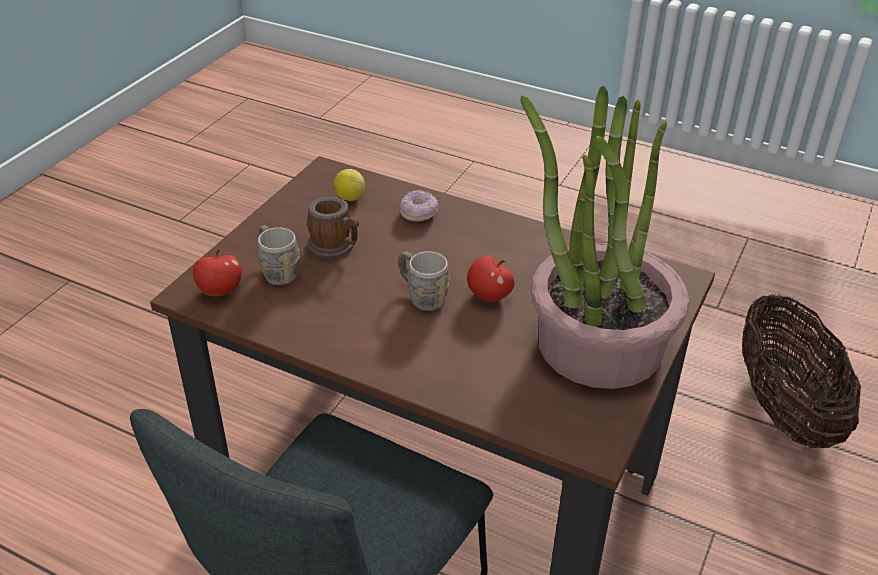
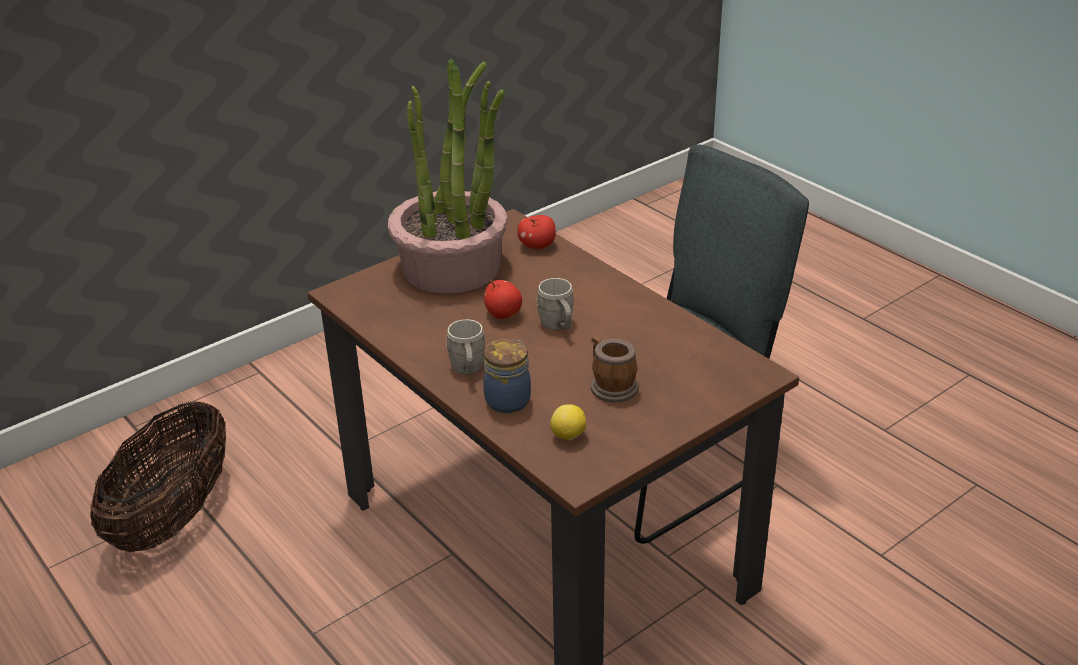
camera: 155 degrees left, 5 degrees down
(220, 291) = (733, 369): apple -> apple (537, 246)
(277, 271) = (675, 376): grey mug -> grey mug (468, 370)
(419, 214) = (509, 400): donut -> jar

